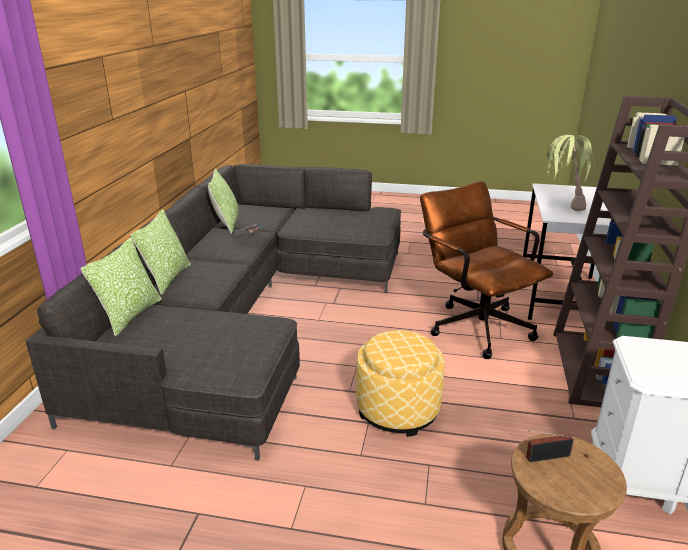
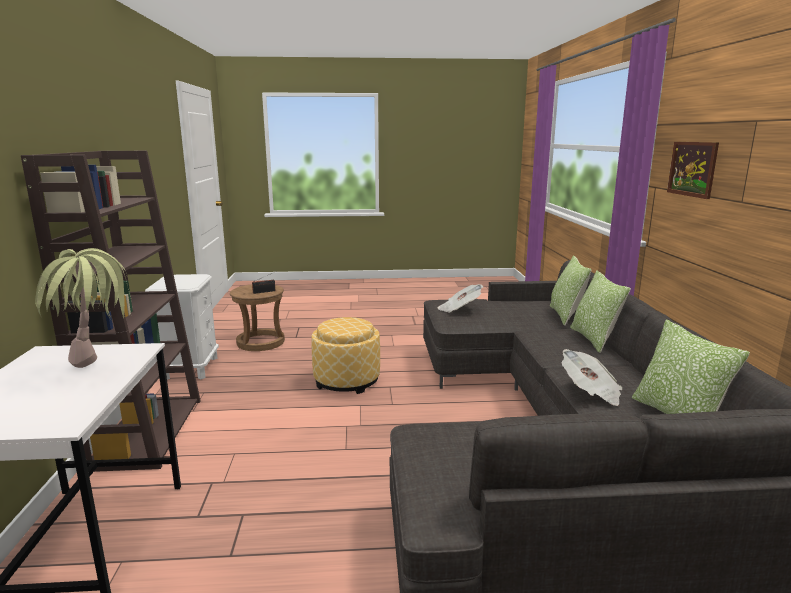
camera: 165 degrees right, 10 degrees down
(72, 111) = (692, 169): none -> picture
(240, 345) = (459, 309): none -> newspaper
(474, 325) = (261, 467): brown office chair -> none

